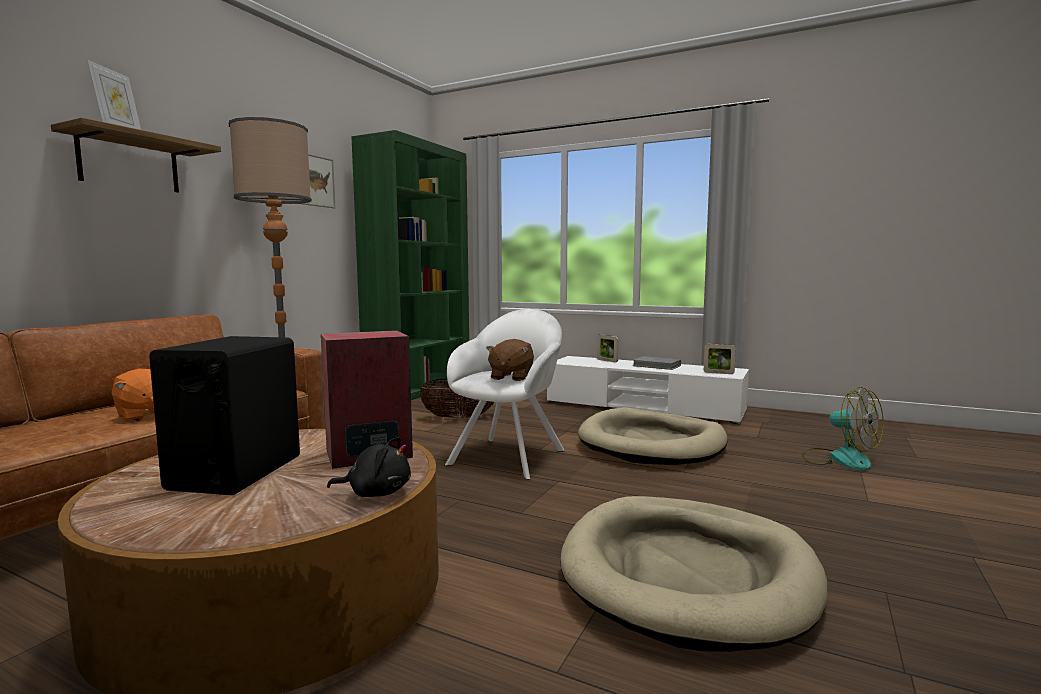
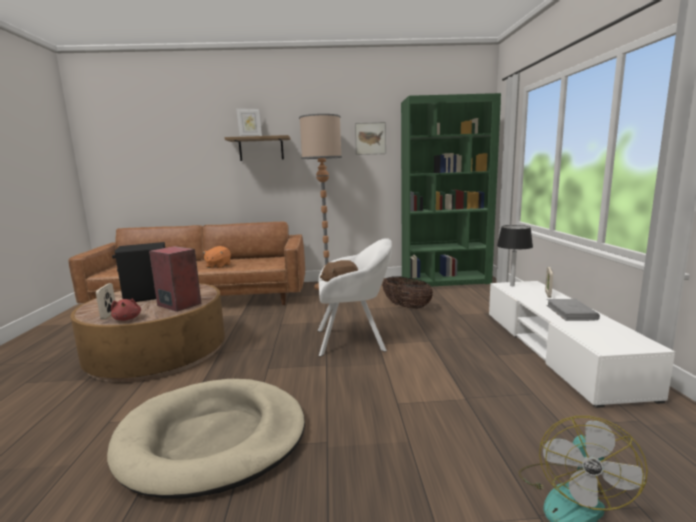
camera: 60 degrees right, 5 degrees up
(376, 493) = (127, 319): black plush toy -> red plush toy
(568, 361) = (512, 285): none -> black table lamp
(652, 443) = (450, 377): beige dog bed -> none
(718, 373) = (602, 341): picture frame -> picture frame (109, 315)

